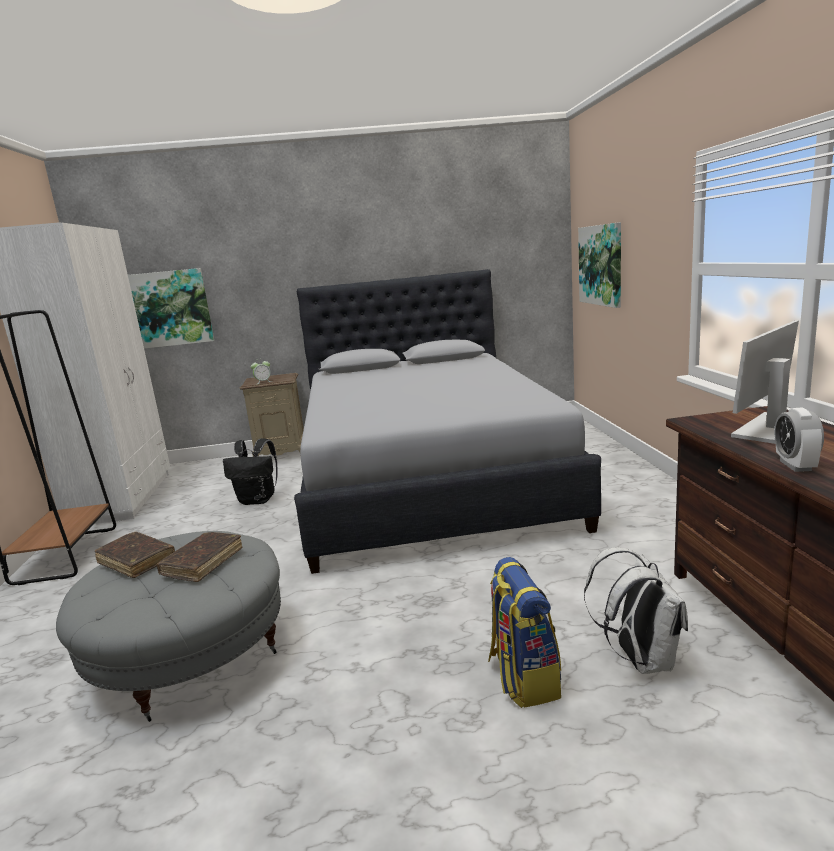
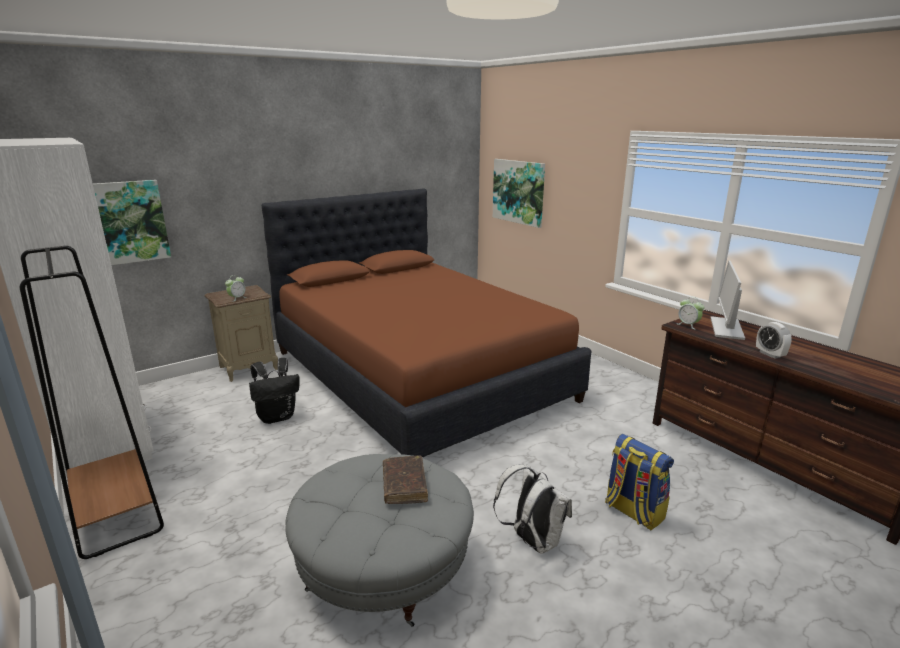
camera: 30 degrees left, 5 degrees up
(136, 561) = (337, 497): brown book -> none
(428, 478) = (418, 374): grey bed -> brown bed
(639, 658) = (681, 482): white backpack -> white backpack (532, 541)
(708, 421) = (688, 325): none -> alarm clock

